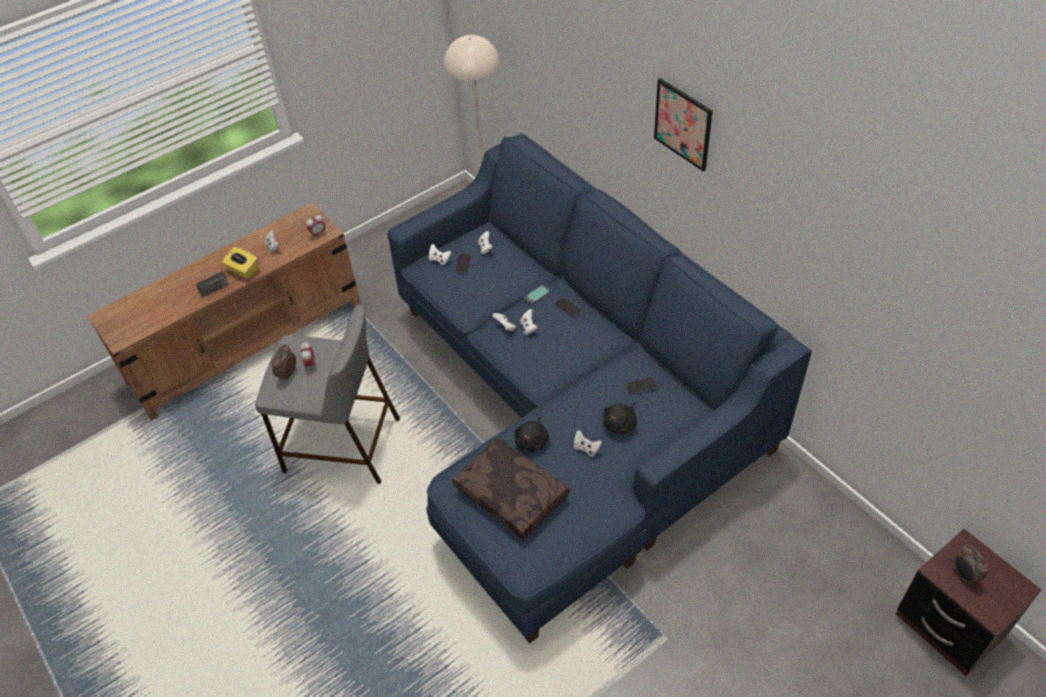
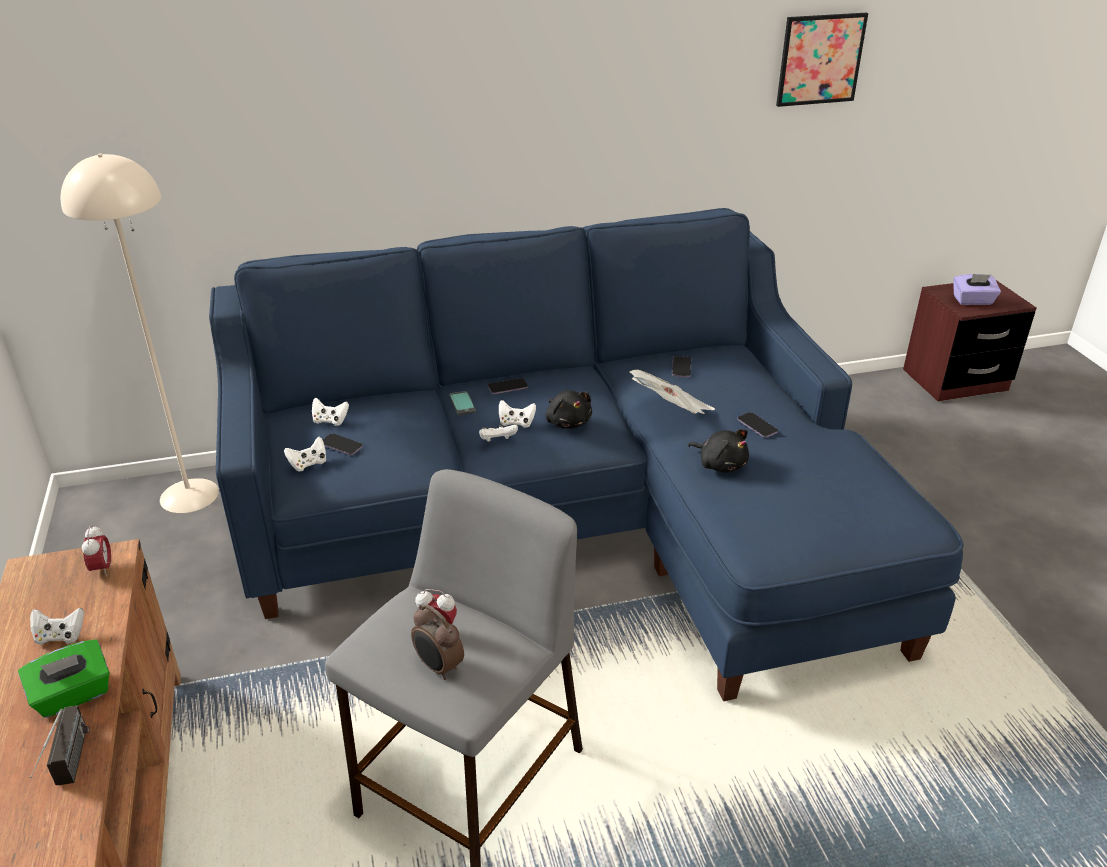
camera: 70 degrees left, 15 degrees down
(243, 270) = (73, 695): yellow tissue box -> green tissue box
(513, 493) = (804, 499): brown pillow -> none
(577, 397) = (671, 412): none -> newspaper
(586, 448) = (757, 426): white game controller -> phone
(621, 424) = (730, 395): black plush toy -> black plush toy (567, 422)
(683, 124) = (518, 68): picture -> picture (820, 59)
(964, 575) = (973, 301): alarm clock -> purple tissue box

